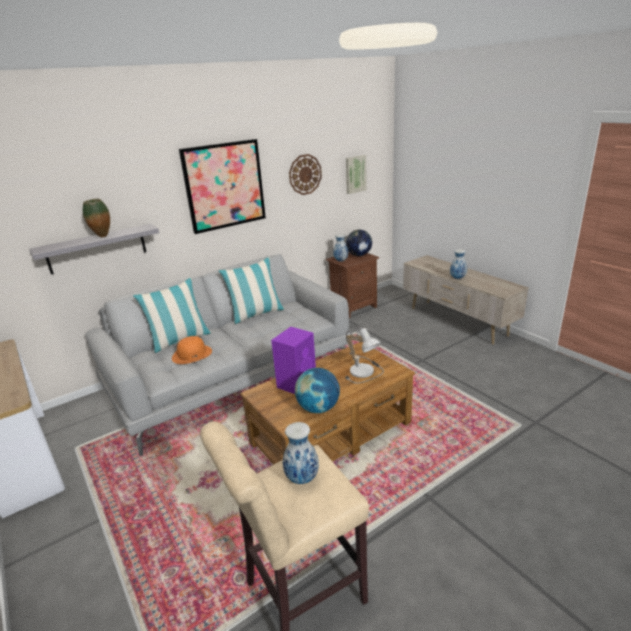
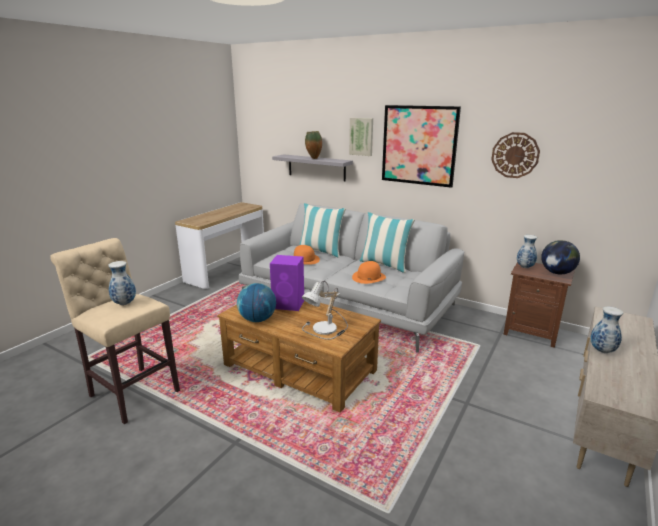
camera: 65 degrees right, 5 degrees down
(277, 327) = (369, 277): none -> orange hat
(355, 174) = (598, 173): picture -> picture (361, 136)

